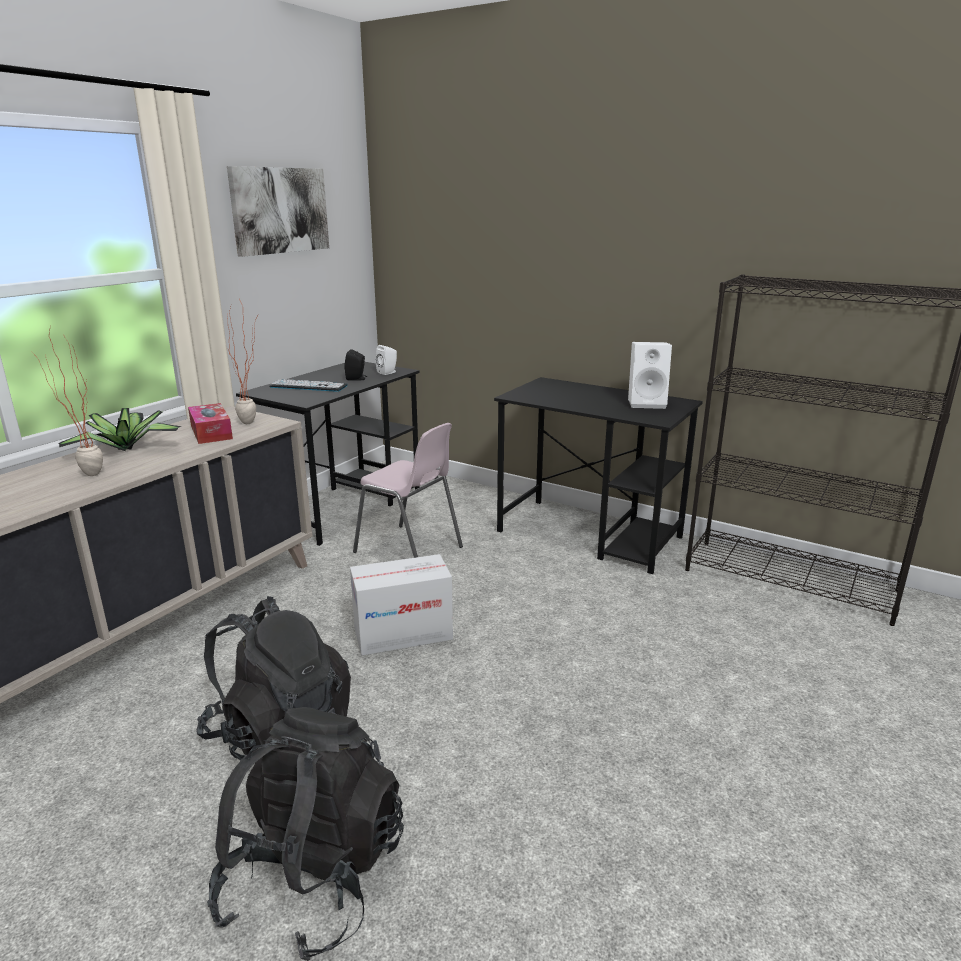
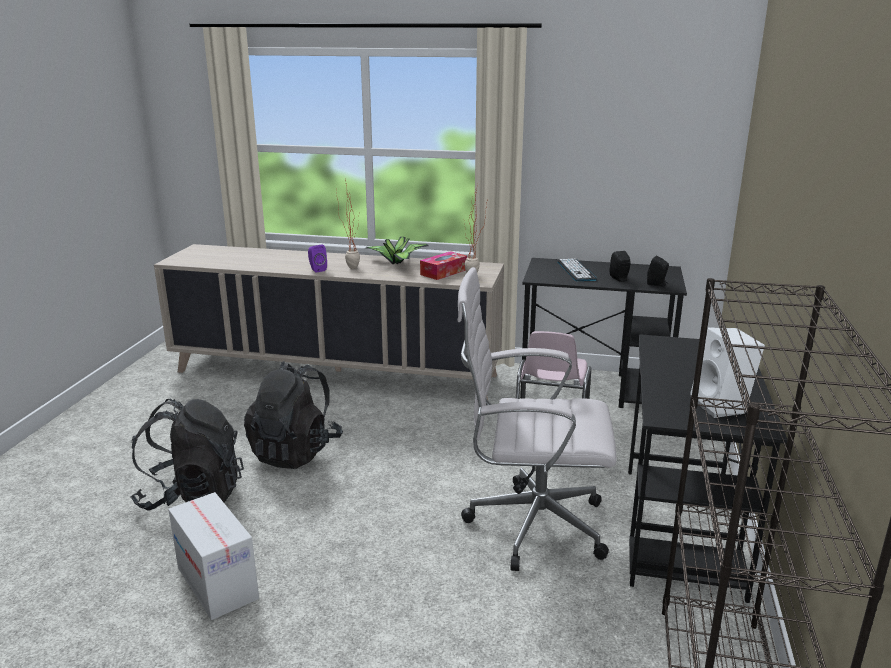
camera: 70 degrees right, 0 degrees up
(50, 497) = (317, 269): none -> purple speaker
(279, 210) = (616, 116): picture -> none
(388, 372) = (657, 284): white speaker -> black speaker
(403, 634) = (423, 465): cardboard box -> cardboard box (218, 583)
(551, 596) = (530, 525): none -> white office chair

